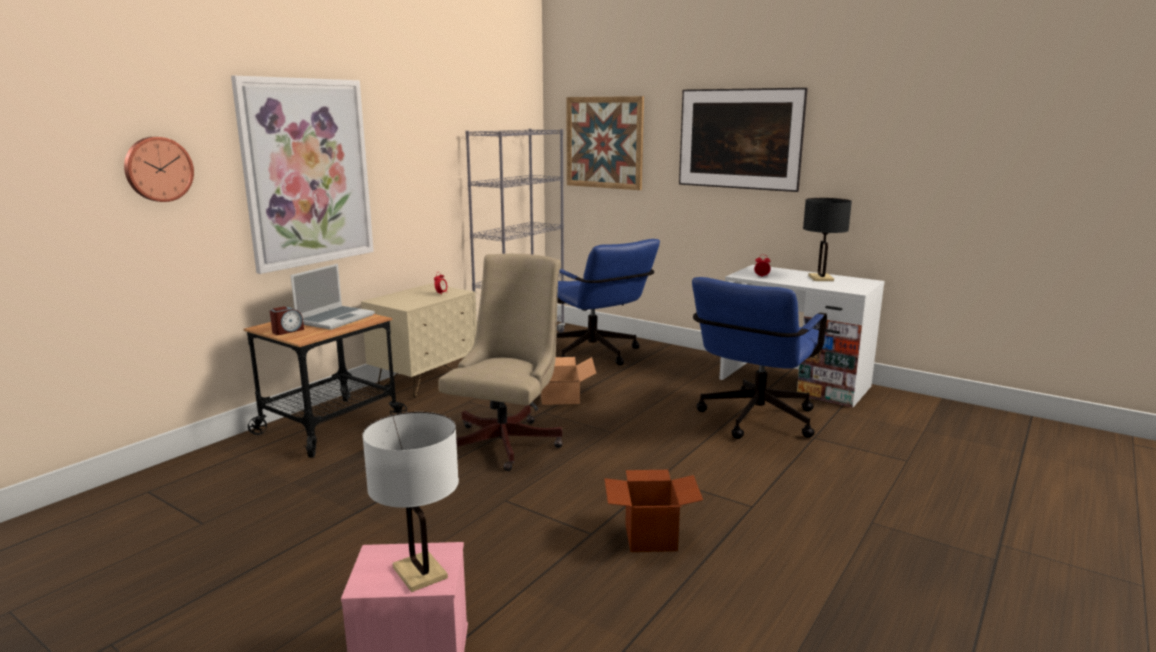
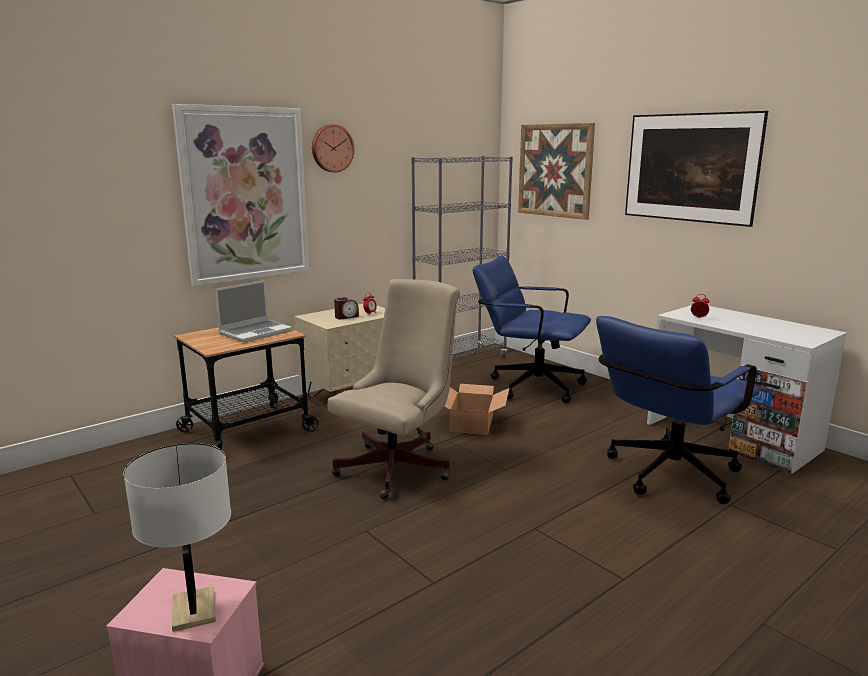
camera: 15 degrees right, 0 degrees up
(158, 169) = (99, 188): wall clock -> wall clock (331, 148)
(287, 331) = (207, 340): alarm clock -> alarm clock (346, 317)
(597, 355) = (528, 385): blue office chair -> blue office chair turned 135 degrees clockwise
(651, 537) = (494, 598): cardboard box -> none
(820, 278) = (768, 324): black table lamp -> none

